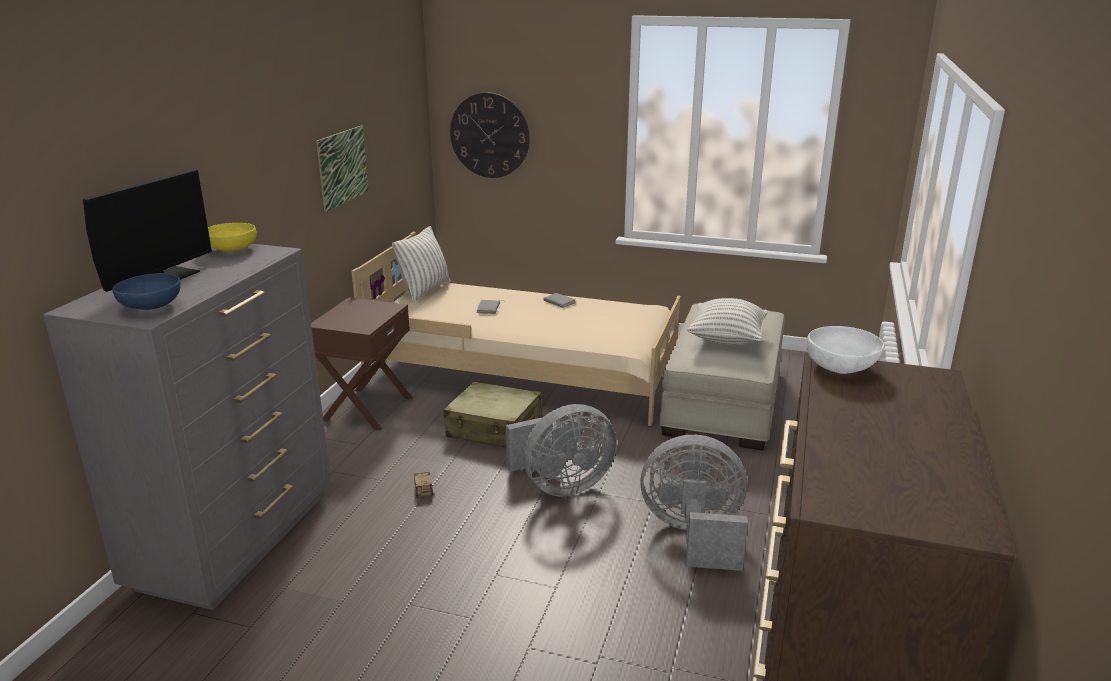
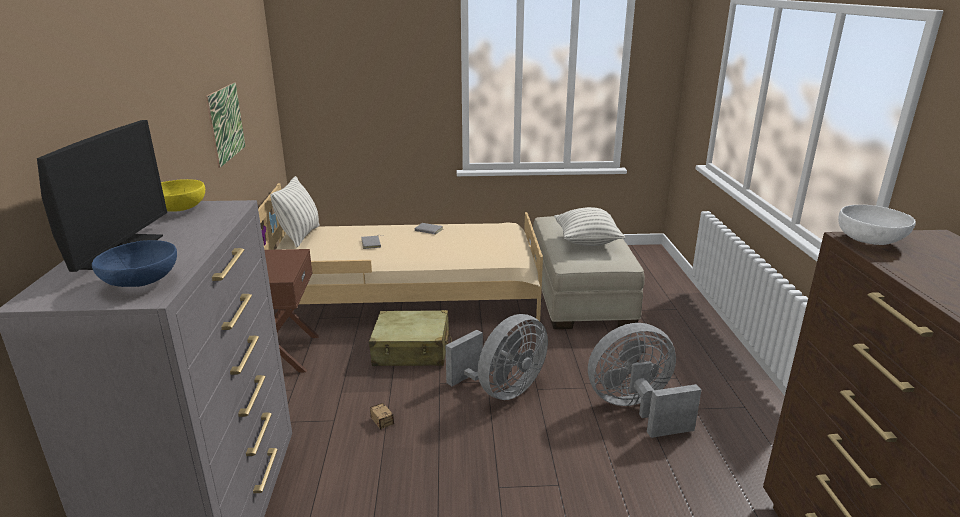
camera: 20 degrees left, 0 degrees up
(489, 135) = (335, 90): wall clock -> none

